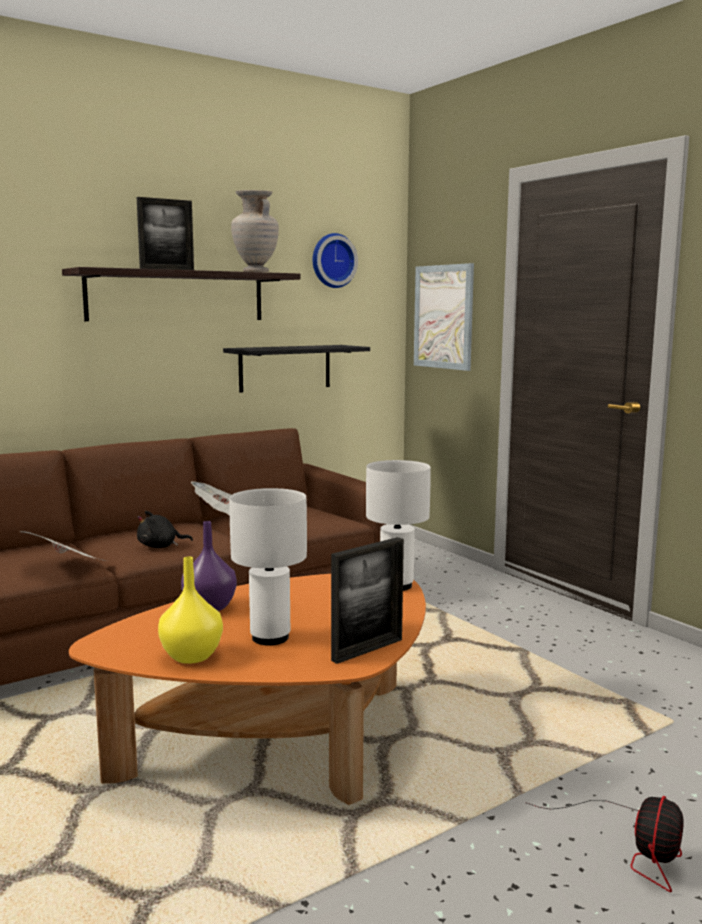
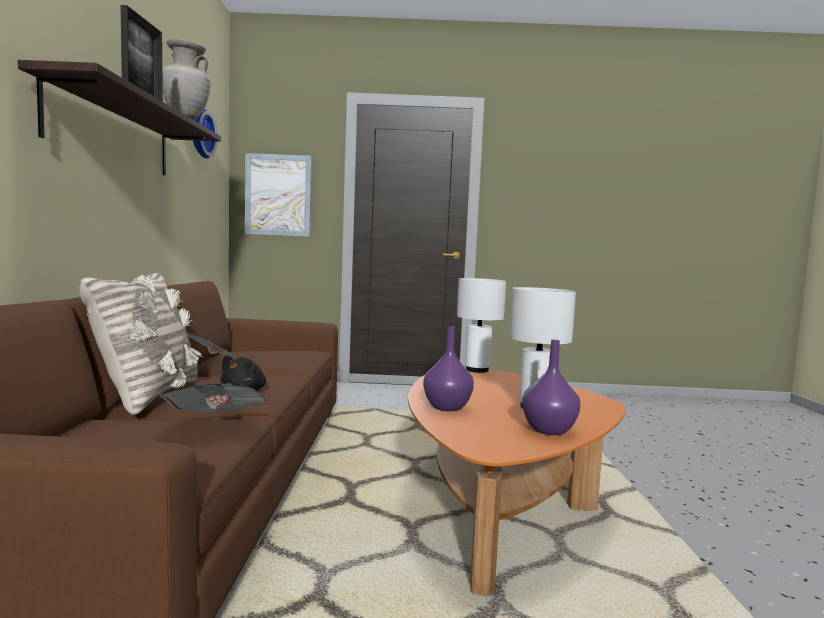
camera: 55 degrees left, 5 degrees down
(121, 534) = (150, 396): none -> beige pillow
(190, 656) = (548, 430): yellow vase -> purple vase
(285, 368) = (177, 226): black shelf -> none
(367, 650) = (582, 396): picture frame -> none
(635, 847) = (676, 464): fan -> none

